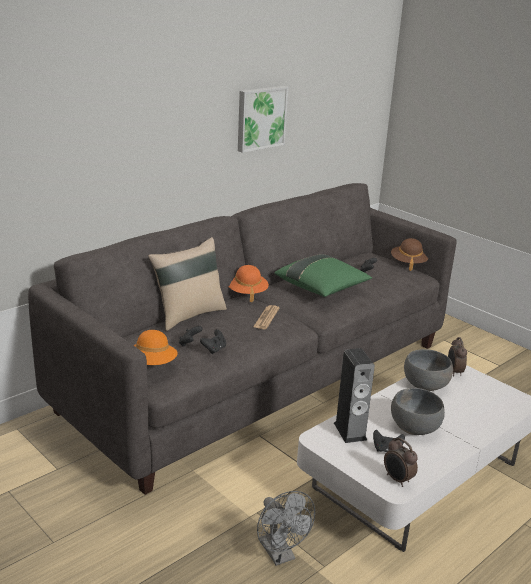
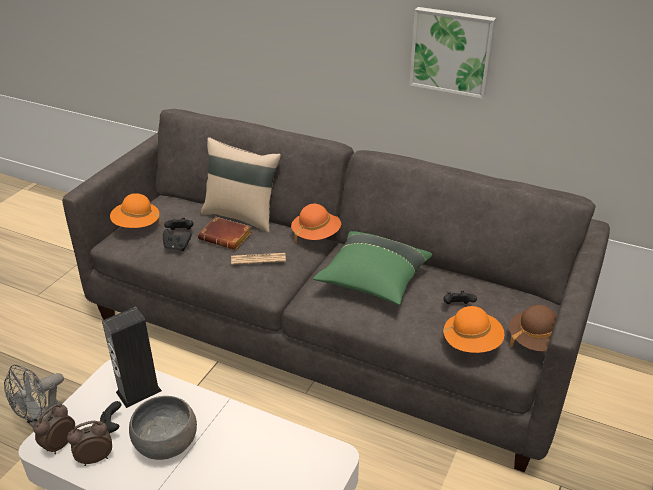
camera: 70 degrees right, 10 degrees up
(221, 324) = (227, 237): none -> brown book
(402, 278) = (471, 343): none -> orange hat
(426, 384) = (270, 439): grey bowl -> none
(454, 372) = (320, 464): alarm clock -> alarm clock (95, 458)

